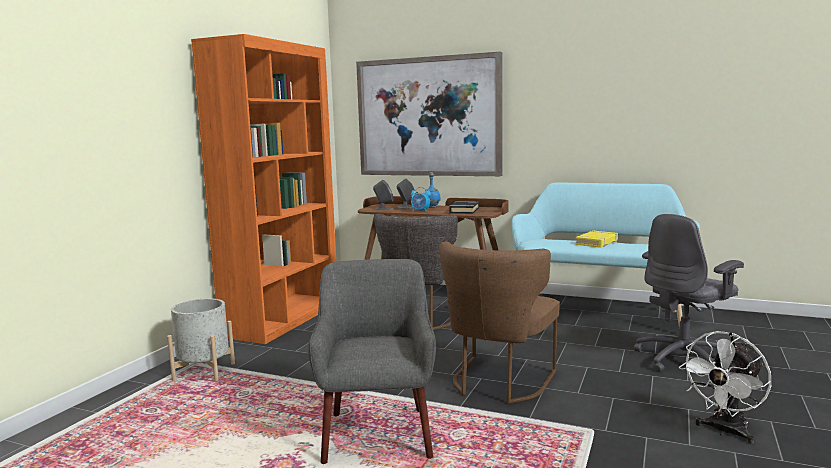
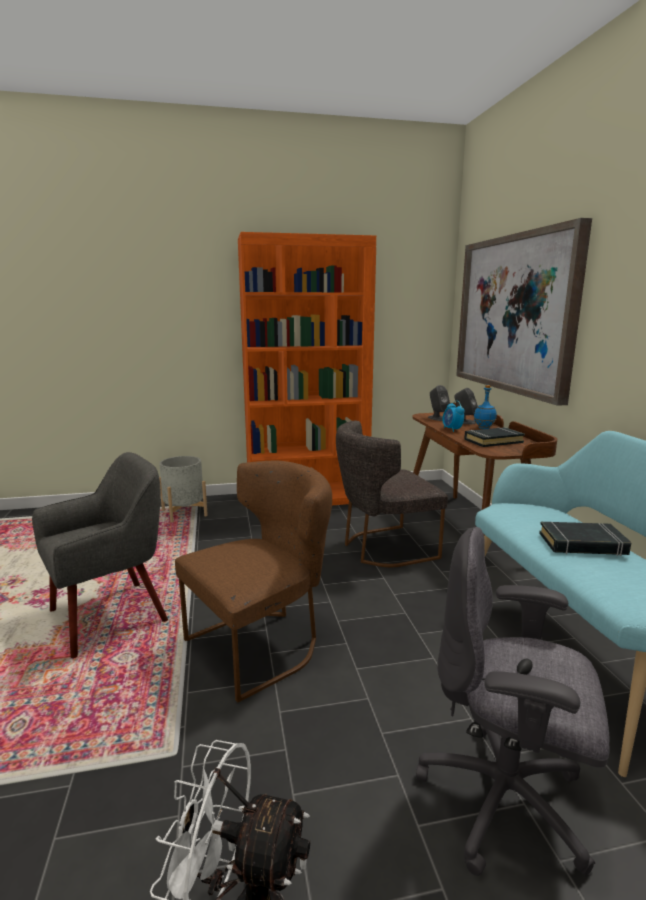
camera: 55 degrees right, 5 degrees up
(498, 383) = (262, 644): brown chair -> brown chair turned 150 degrees clockwise
(597, 242) = (582, 544): yellow book -> black book

